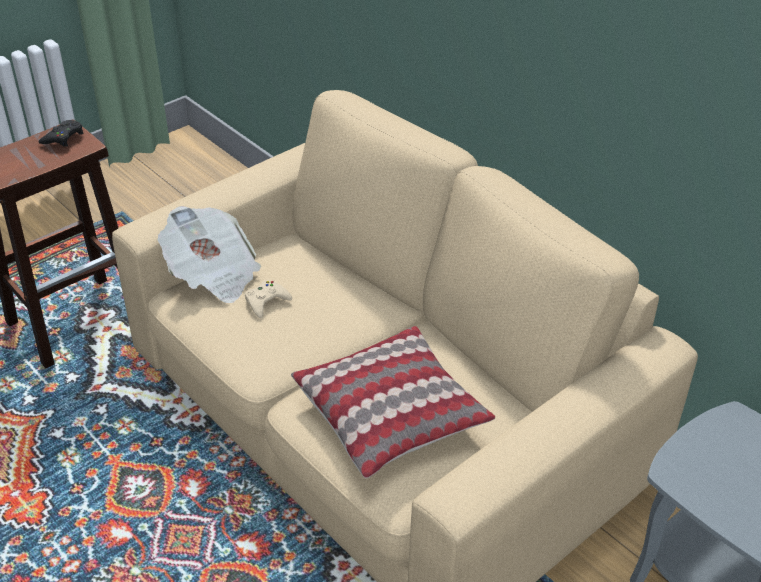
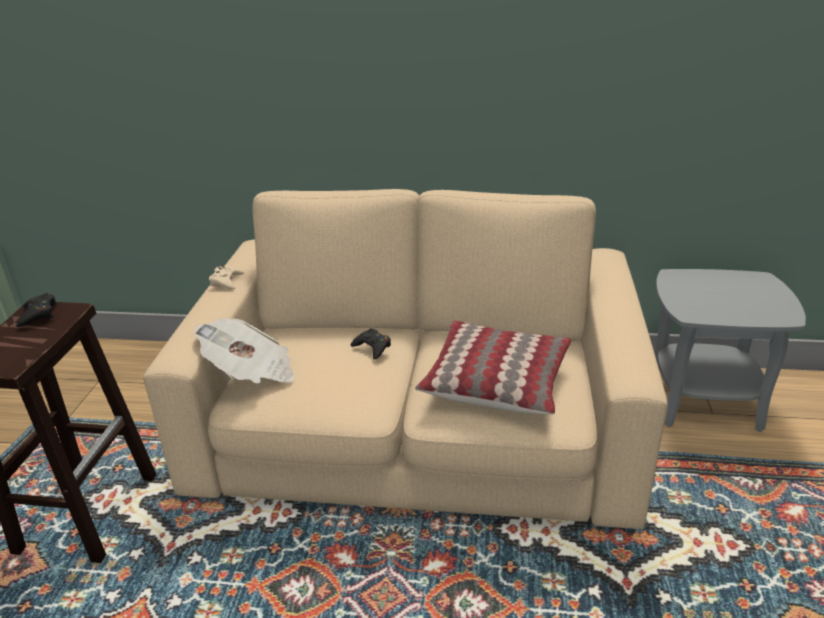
camera: 40 degrees left, 10 degrees down
(266, 302) = (319, 367): beige game controller -> beige game controller (226, 281)
(338, 308) = (372, 347): none -> black game controller

